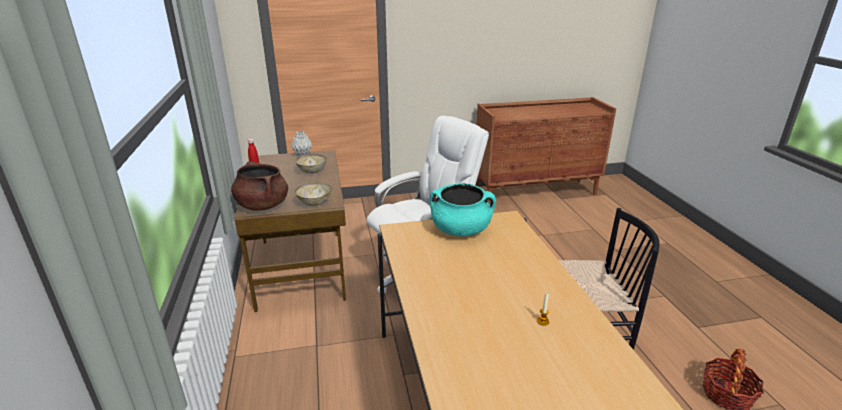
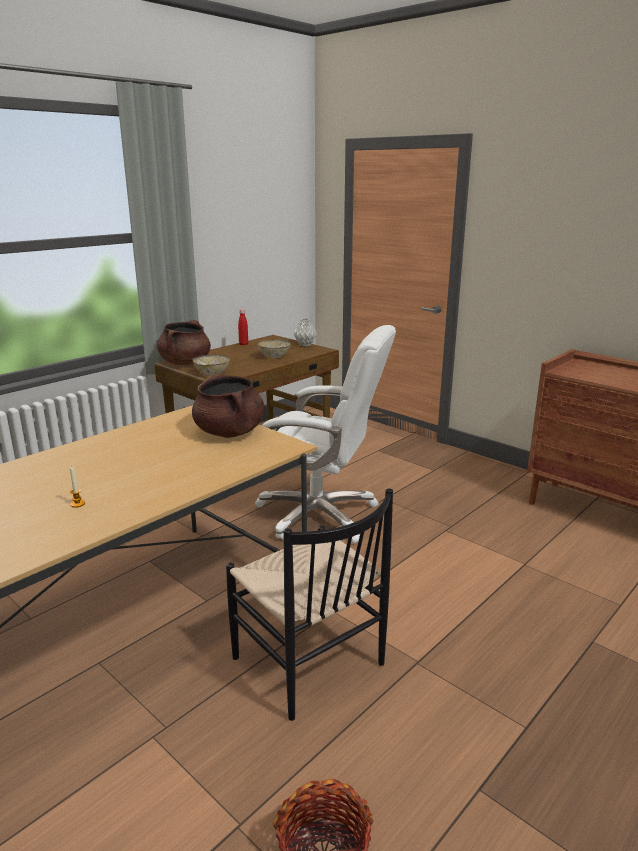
camera: 55 degrees right, 5 degrees down
(461, 230) = (230, 432): turquoise cooking pot -> brown cooking pot

